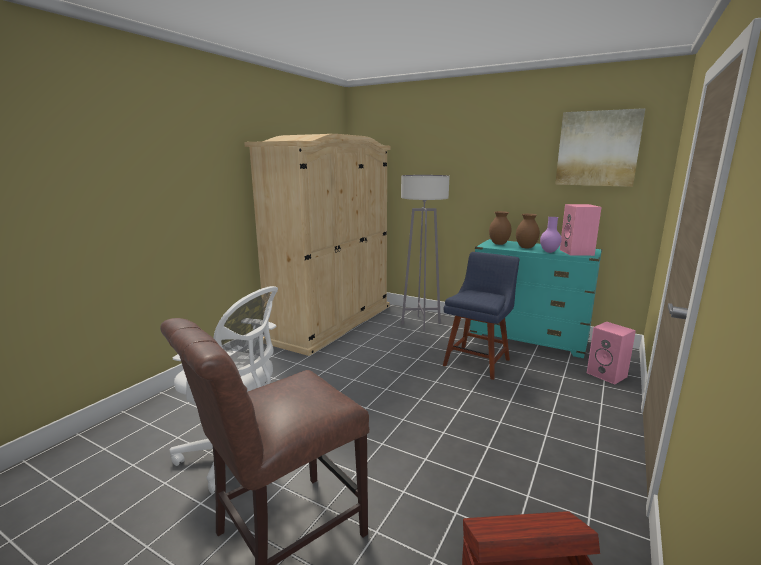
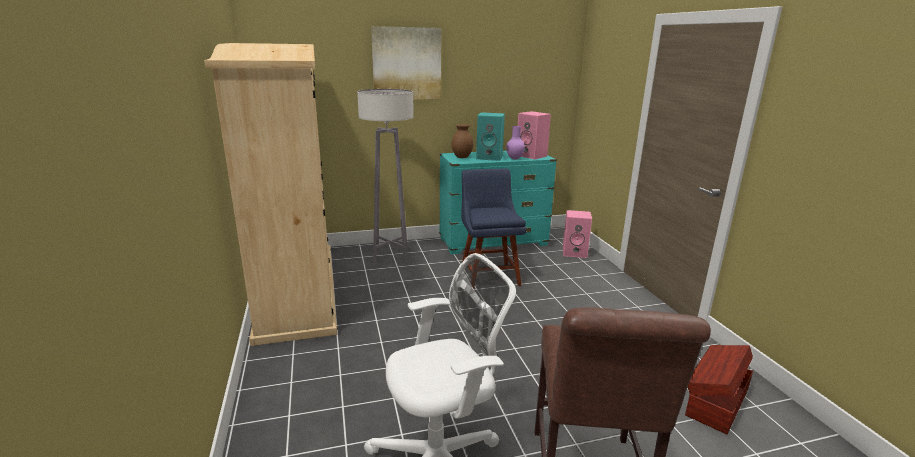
camera: 45 degrees left, 5 degrees up
(526, 247) = (490, 157): brown vase -> turquoise speaker
(597, 148) = (528, 60): picture -> picture (406, 64)

